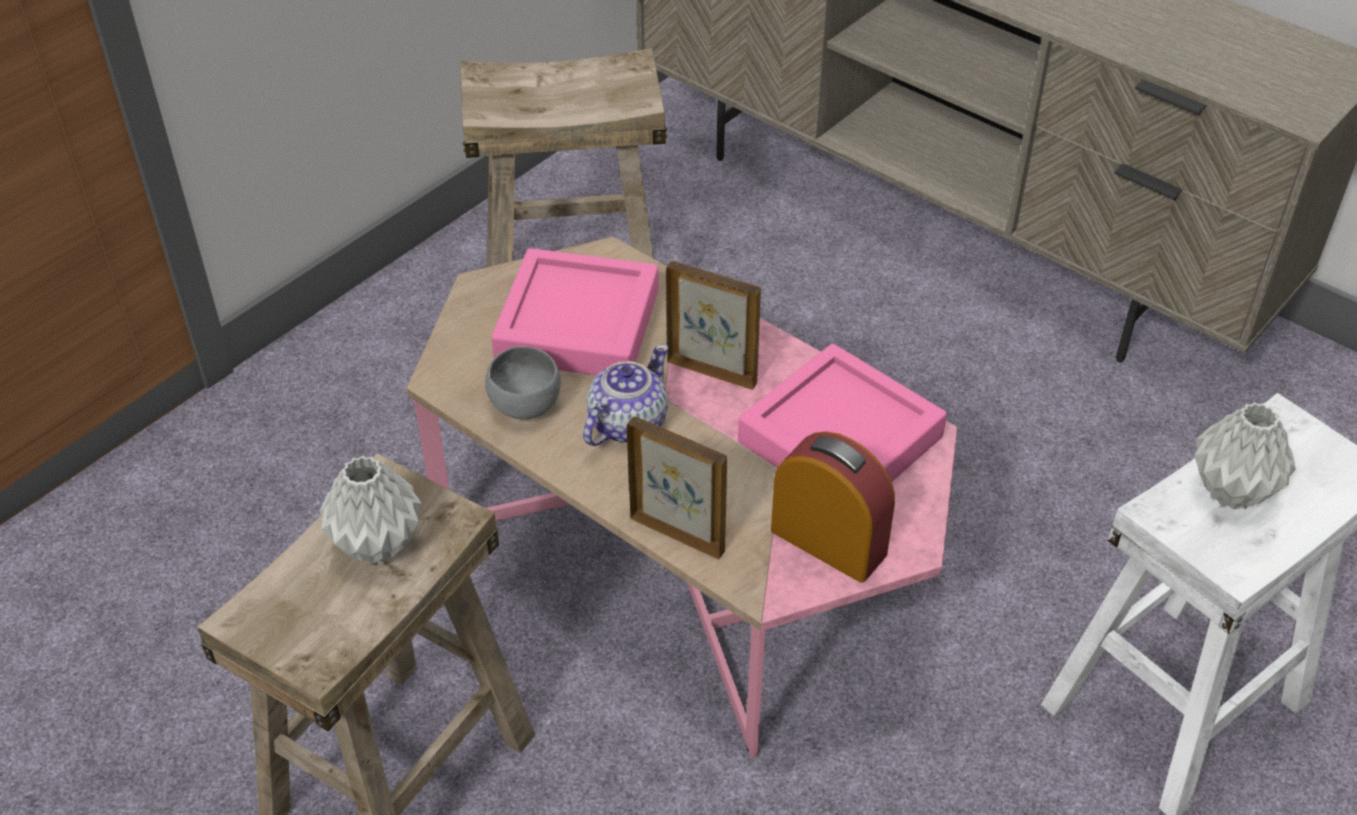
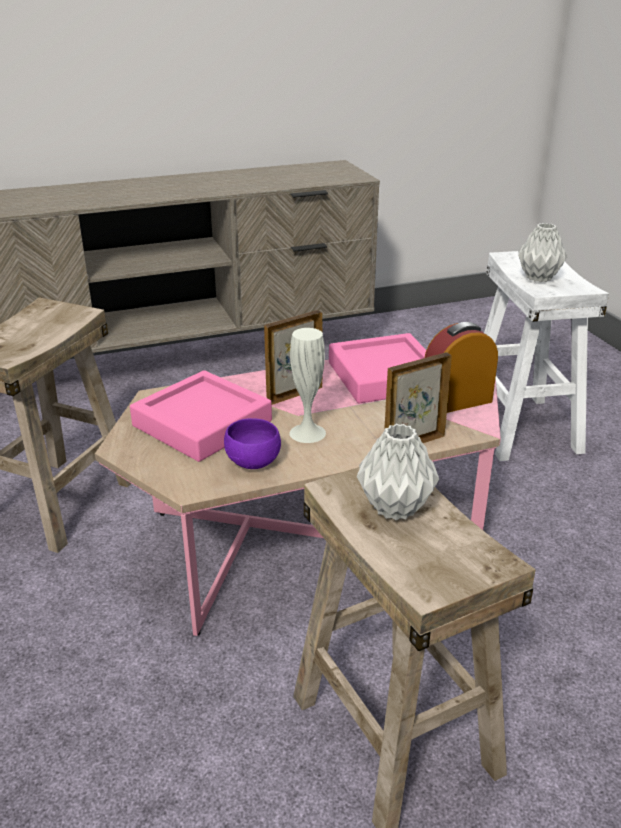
camera: 60 degrees left, 15 degrees down
(528, 407) = (255, 462): grey bowl -> purple bowl
(626, 424) = (307, 433): teapot -> white vase

